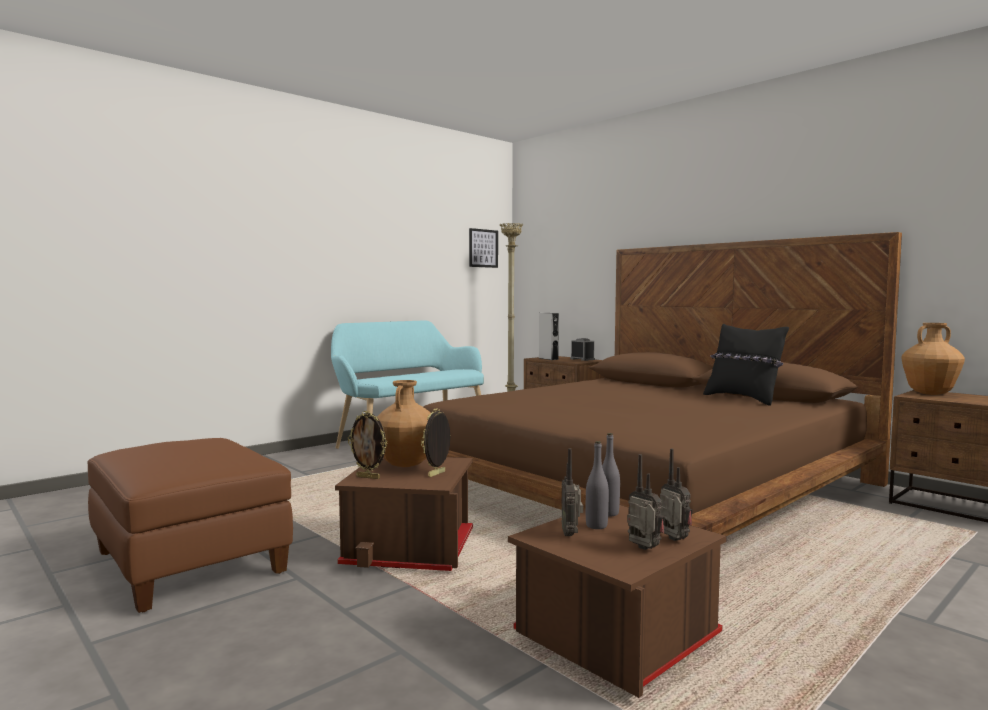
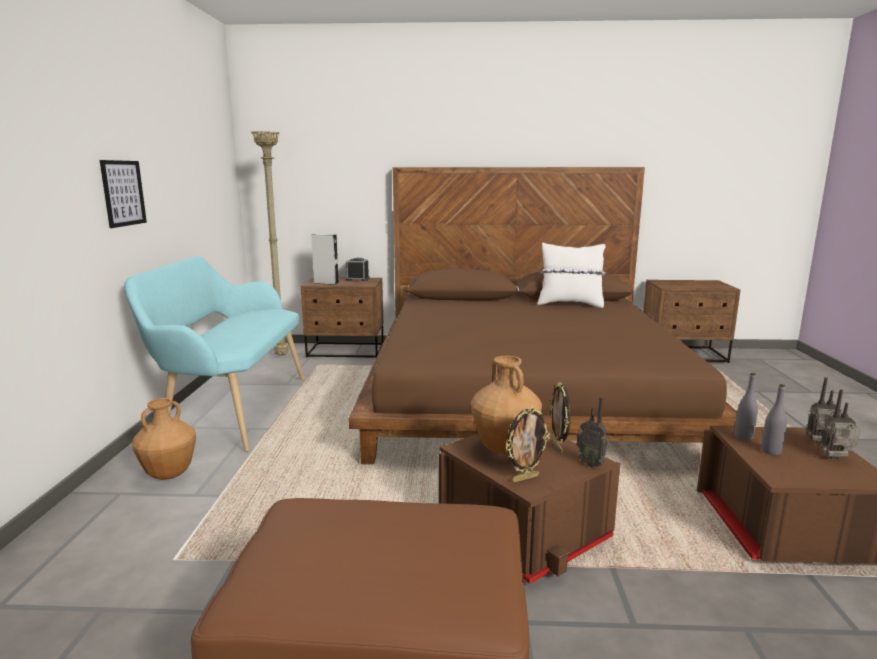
camera: 45 degrees left, 10 degrees up
(483, 248) = (219, 158): picture -> picture (123, 193)
(571, 534) = (784, 466): radio -> radio (590, 463)
(743, 399) = (570, 304): black pillow -> white pillow
(929, 393) = (666, 283): brown vase -> brown vase (169, 474)

